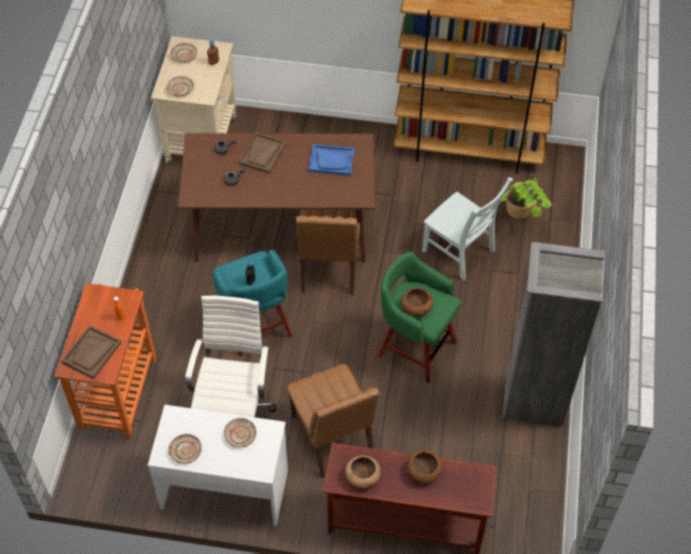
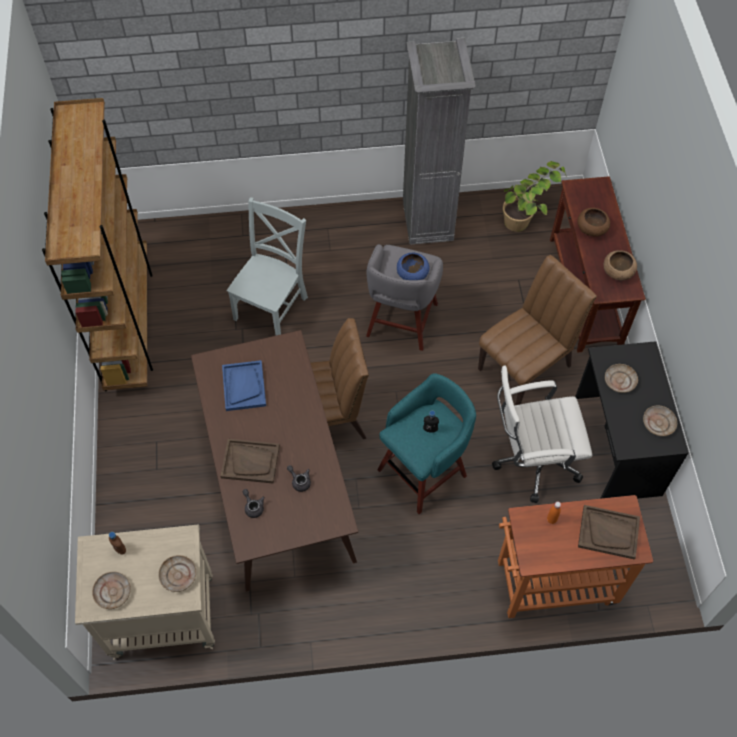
camera: 105 degrees left, 5 degrees up
(225, 488) = (616, 445): white desk -> black desk
(415, 347) = (401, 322): green stool -> grey stool
(416, 308) = (412, 274): brown bowl -> blue bowl
(521, 219) = (215, 262): potted plant -> potted plant (528, 218)

